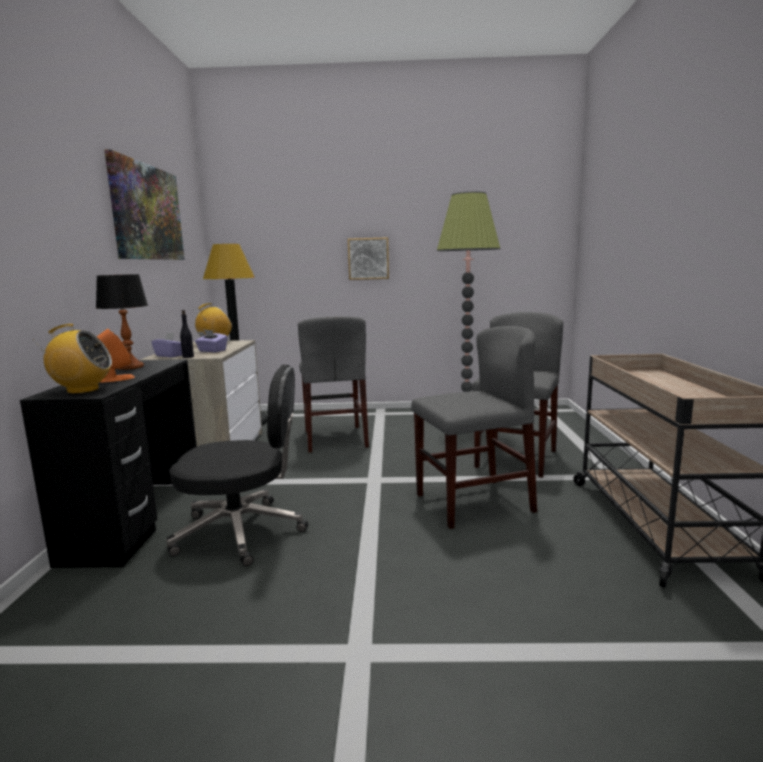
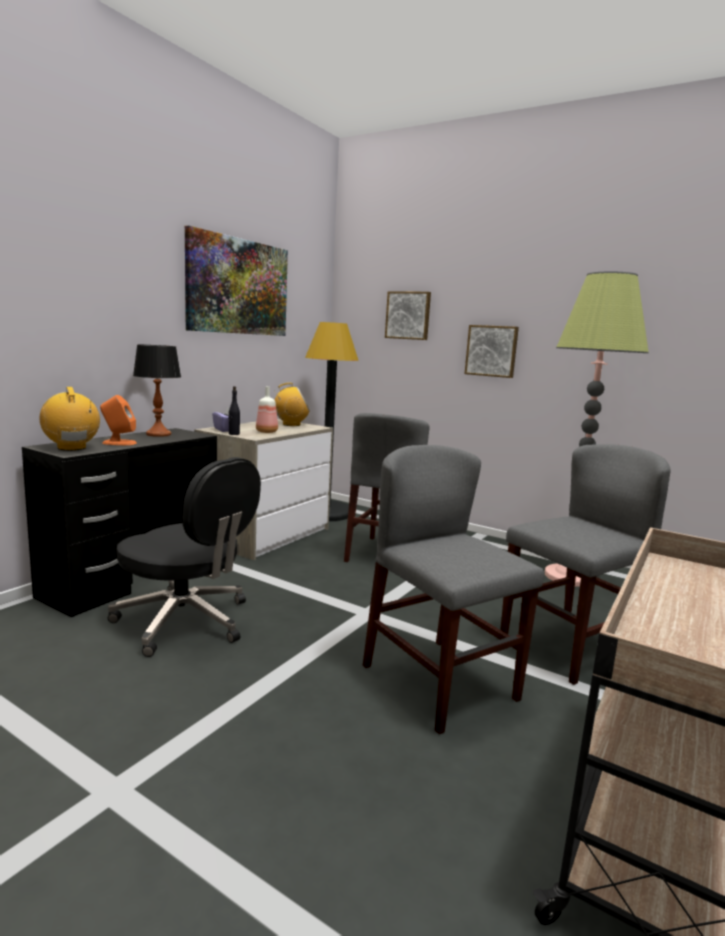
camera: 30 degrees right, 0 degrees up
(82, 390) = (72, 448): radio -> radio turned 150 degrees counterclockwise
(212, 351) = (267, 432): purple tissue box -> bottle
(288, 234) = (408, 315): none -> picture
(473, 503) = (439, 682): grey chair -> grey chair turned 135 degrees counterclockwise

